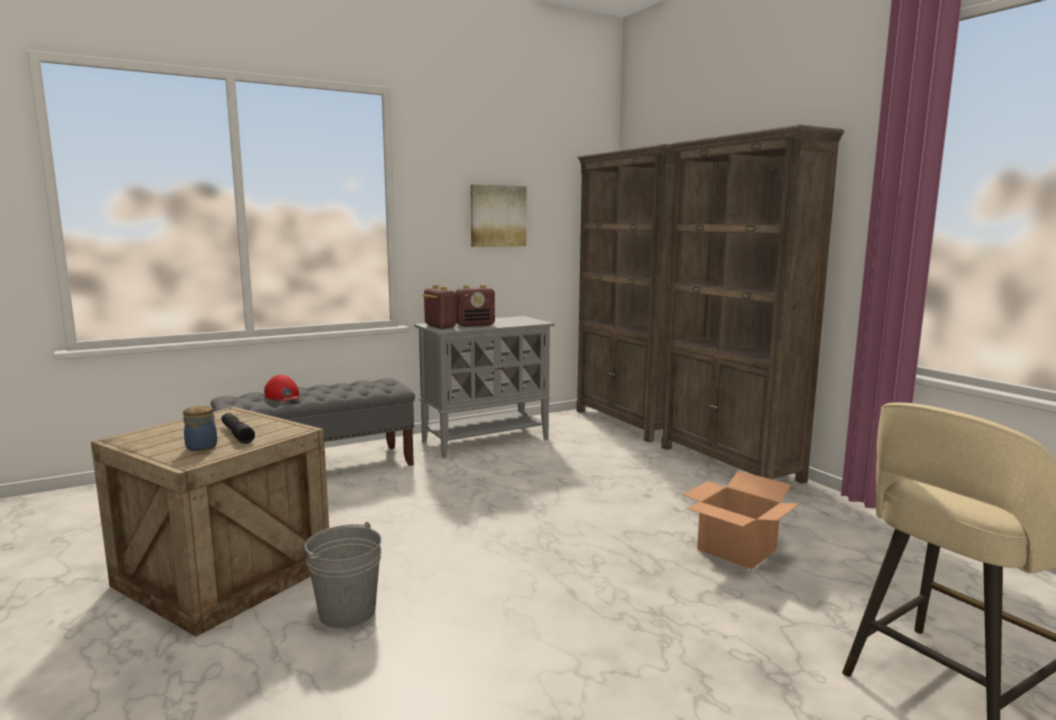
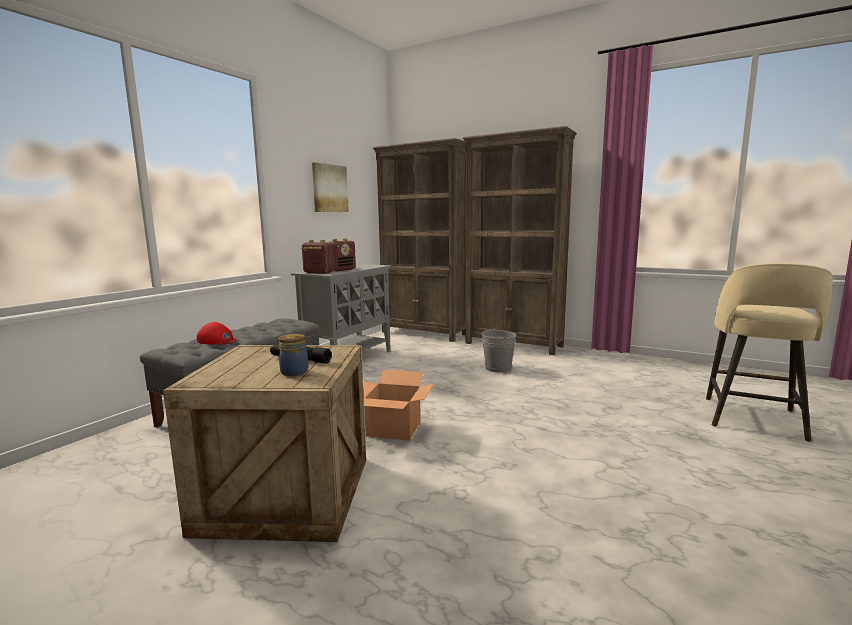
camera: 30 degrees left, 0 degrees up
(347, 612) = (428, 484): grey bucket -> grey bucket (498, 368)
(738, 549) = (585, 384): cardboard box -> cardboard box (394, 428)

